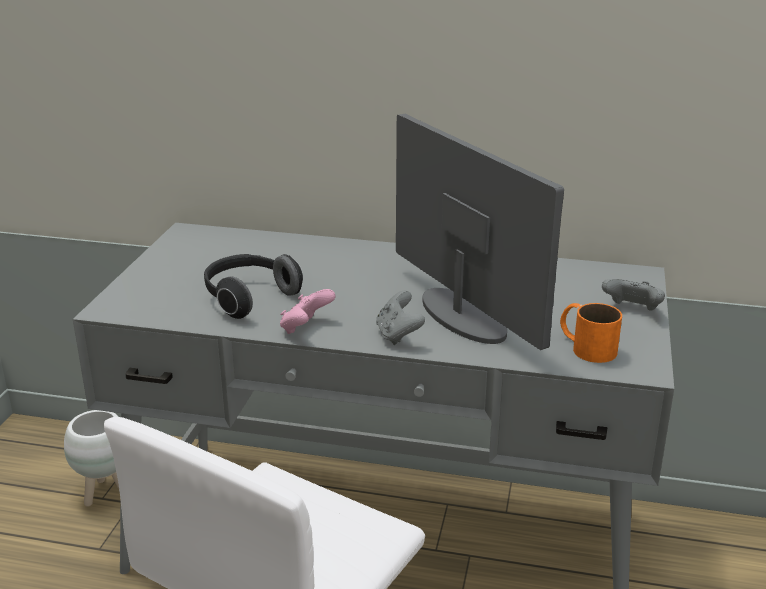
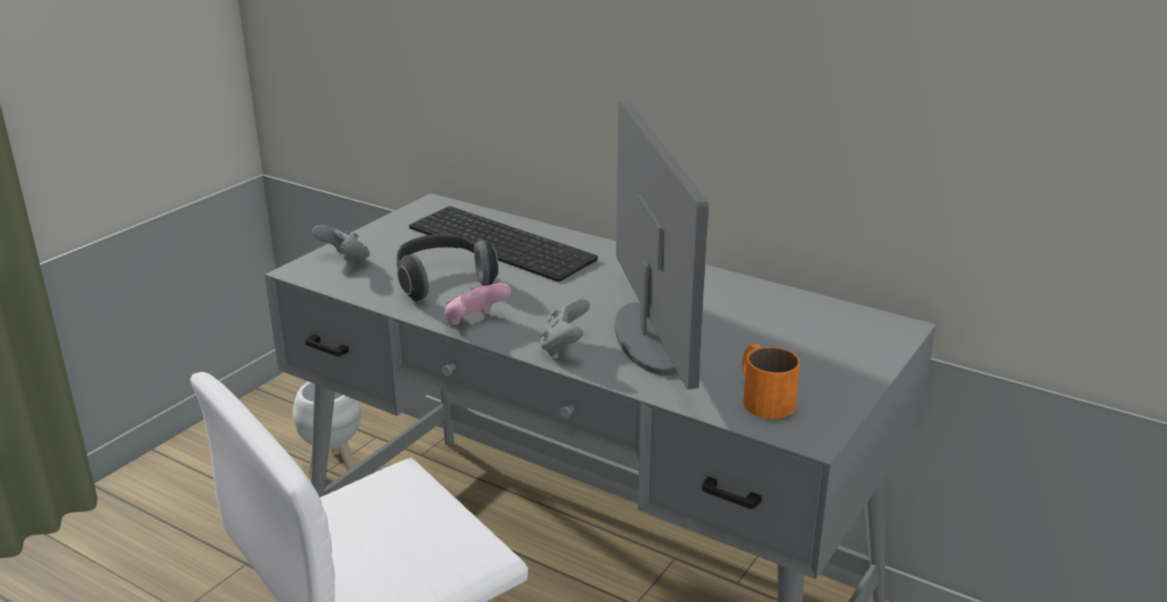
camera: 20 degrees right, 0 degrees up
(277, 256) = (504, 243): none -> keyboard
(632, 310) = (852, 367): grey game controller -> grey game controller (345, 261)

